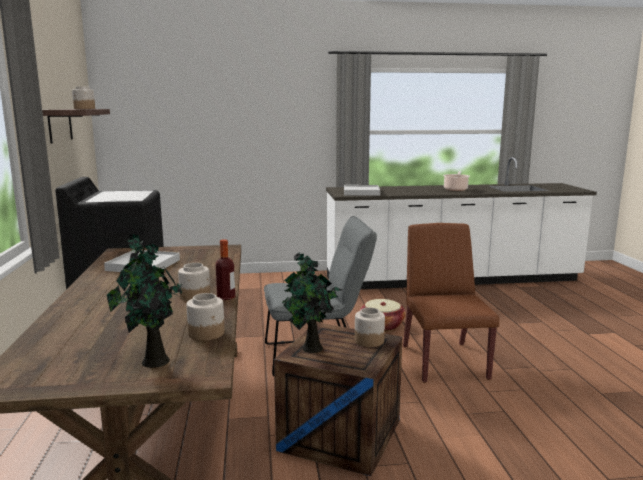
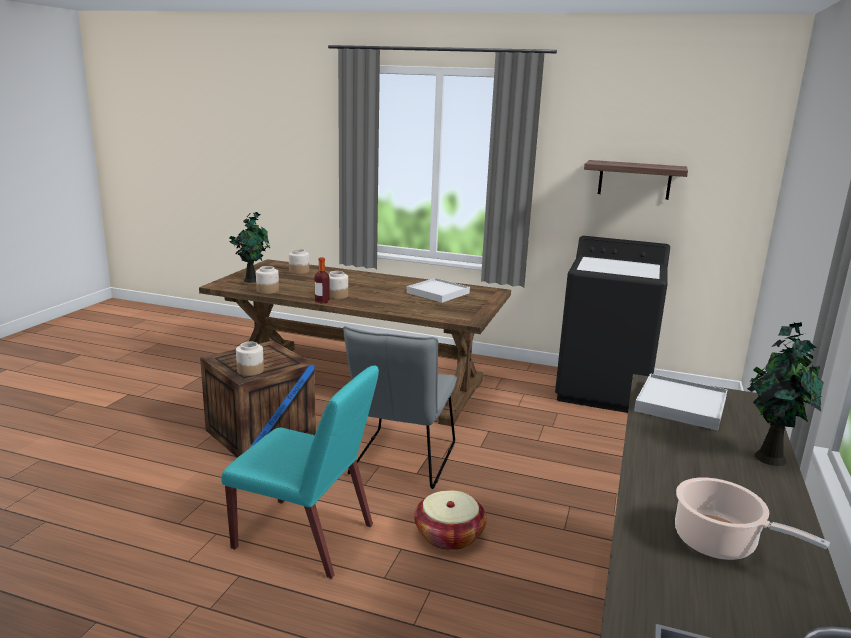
camera: 115 degrees right, 5 degrees up
(84, 109) = (639, 165): jar -> jar (298, 271)
(310, 349) = (269, 351): potted plant -> potted plant (768, 456)
(443, 361) = (305, 537): brown chair -> turquoise chair

